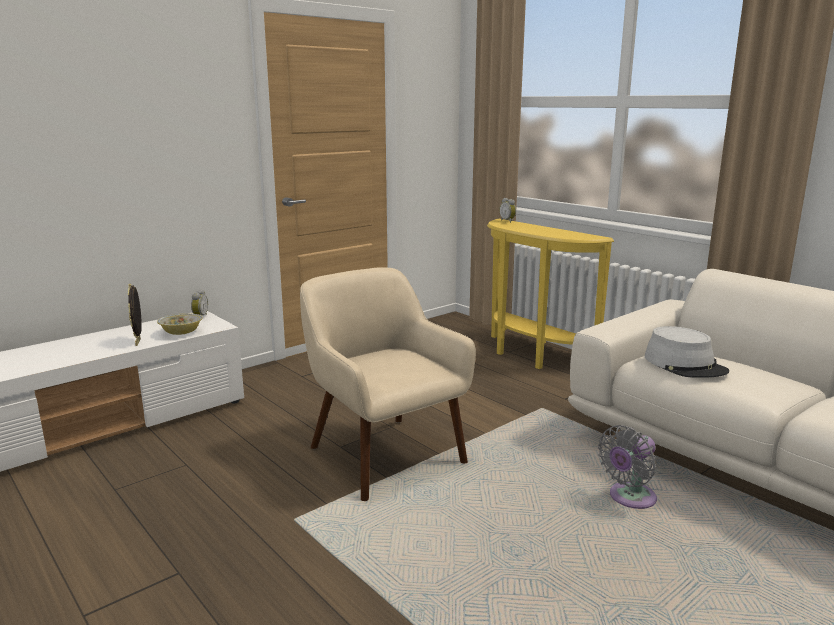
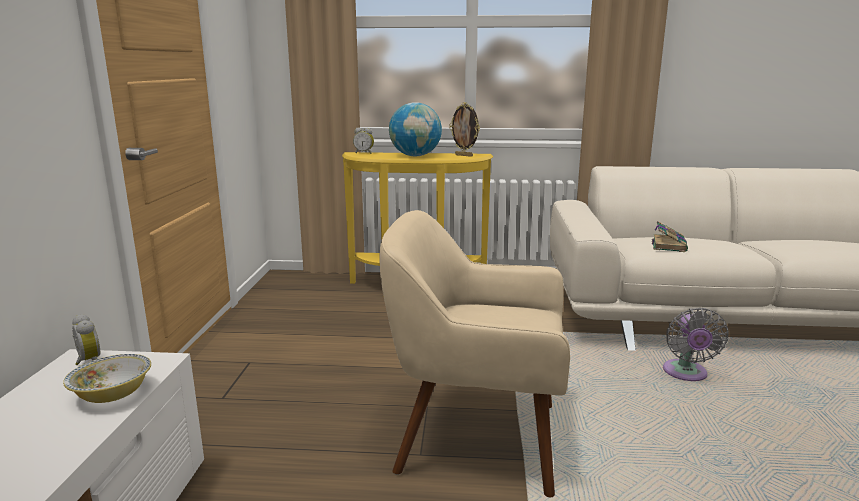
camera: 45 degrees left, 0 degrees up
(139, 342) = (62, 440): picture frame -> picture frame (464, 155)
(536, 229) = (415, 156): none -> globe
(685, 364) = (668, 245): grey hat -> book

